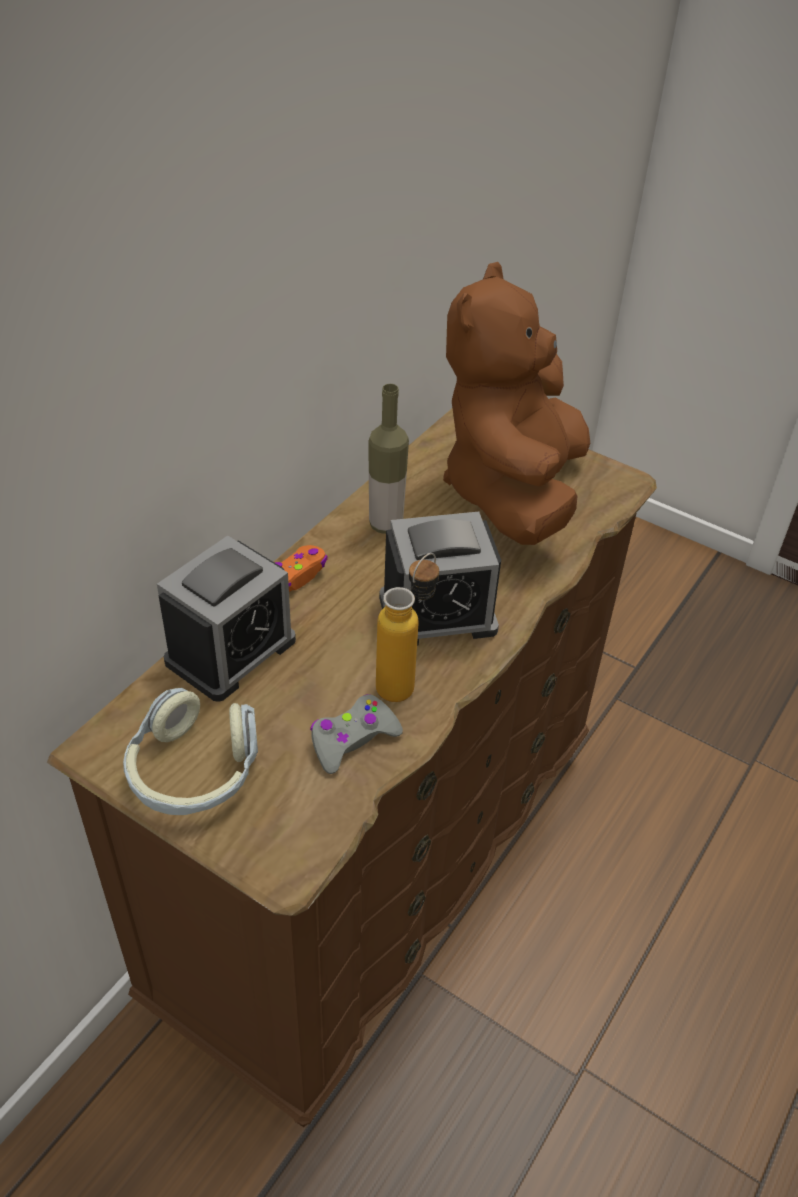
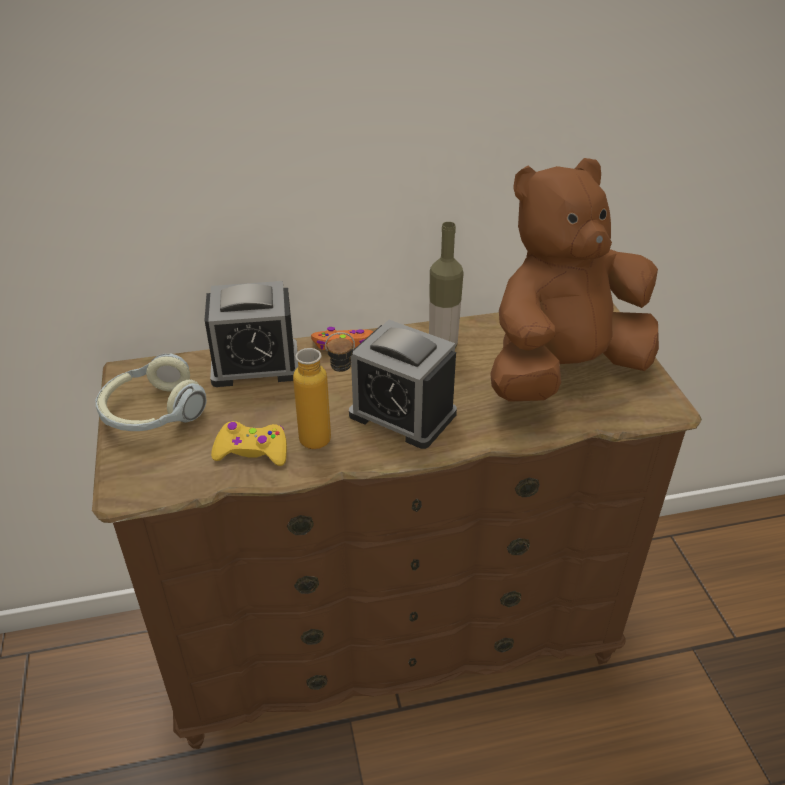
camera: 45 degrees right, 5 degrees down
(352, 740) = (252, 451): grey game controller -> yellow game controller

